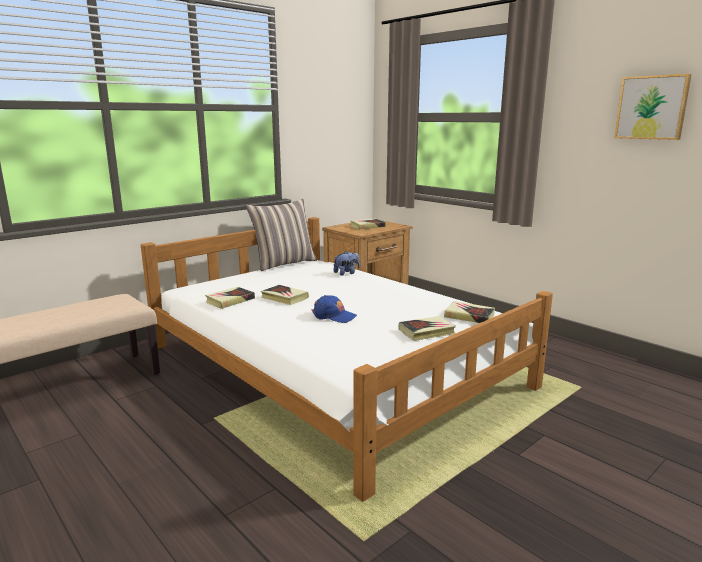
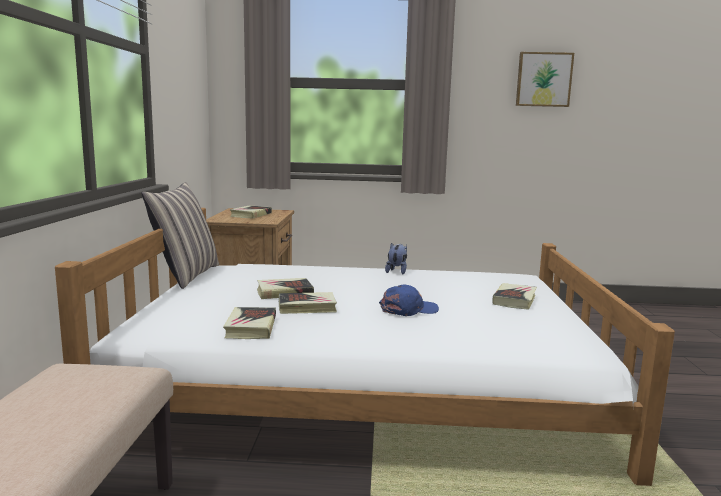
camera: 45 degrees left, 5 degrees down
(346, 273) = (297, 270): plush toy -> plush toy (397, 271)
(469, 316) = (502, 280): book -> book (284, 292)

